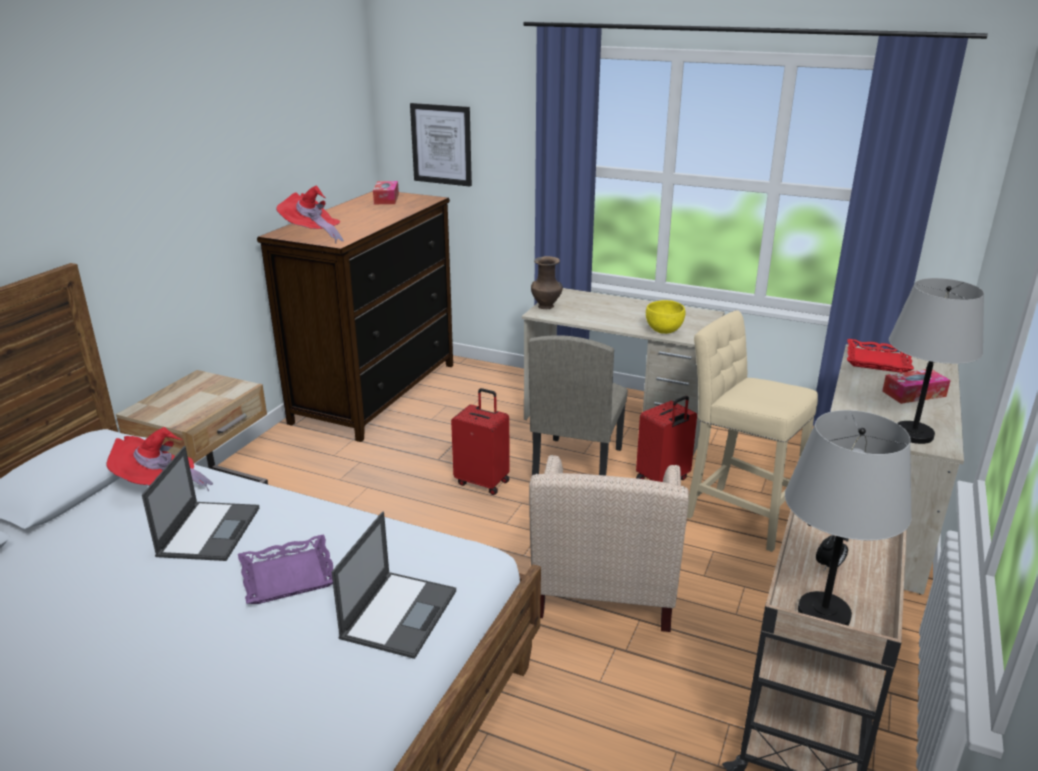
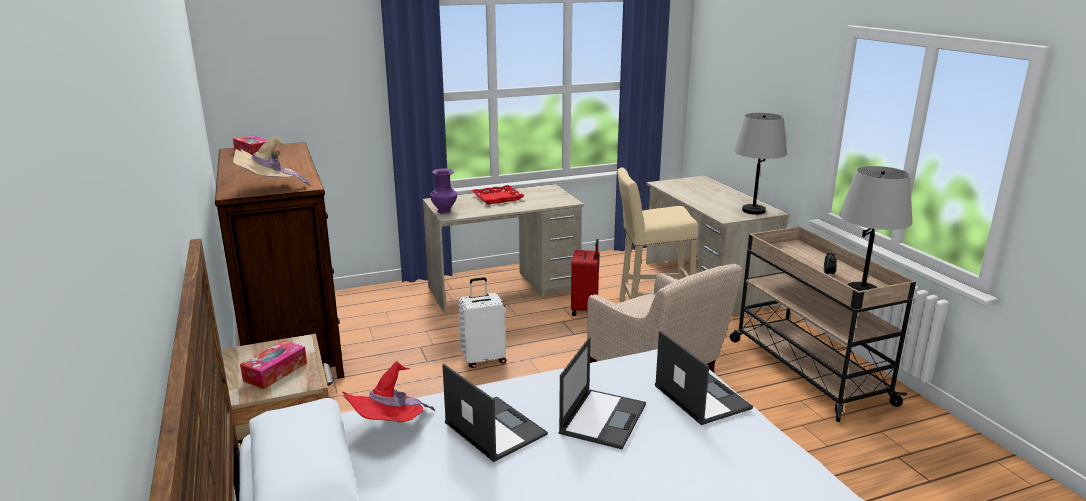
camera: 45 degrees left, 5 degrees down
(288, 575) = (603, 418): purple tray -> laptop
(312, 236) = (270, 188): red hat -> beige hat
(441, 144) = (281, 95): picture -> none
(483, 482) = (483, 359): red suitcase -> white suitcase
(546, 306) = (444, 211): brown vase -> purple vase
(576, 465) = (524, 324): beige chair -> none
(663, 331) = (546, 203): yellow bowl -> none
(877, 361) = (676, 185): red tray -> red tray (497, 198)
(914, 394) = (719, 194): tissue box -> tissue box (275, 372)

